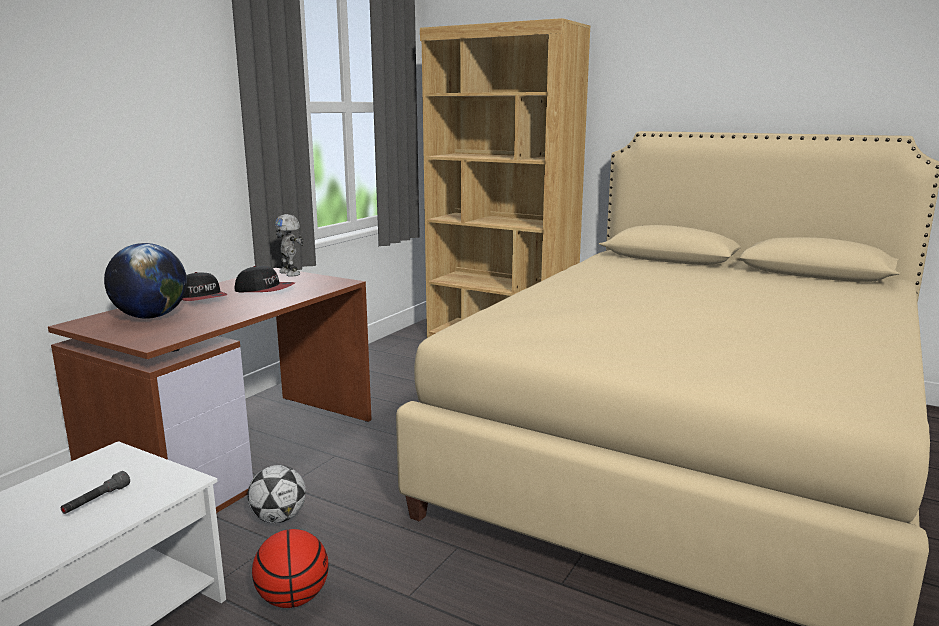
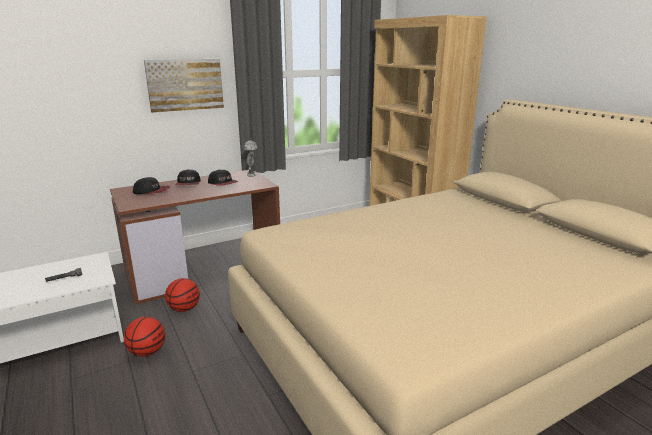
camera: 30 degrees right, 5 degrees up
(151, 317) = (152, 191): globe -> cap
(156, 120) = (185, 84): none -> picture
(279, 518) = (184, 309): football -> basketball

